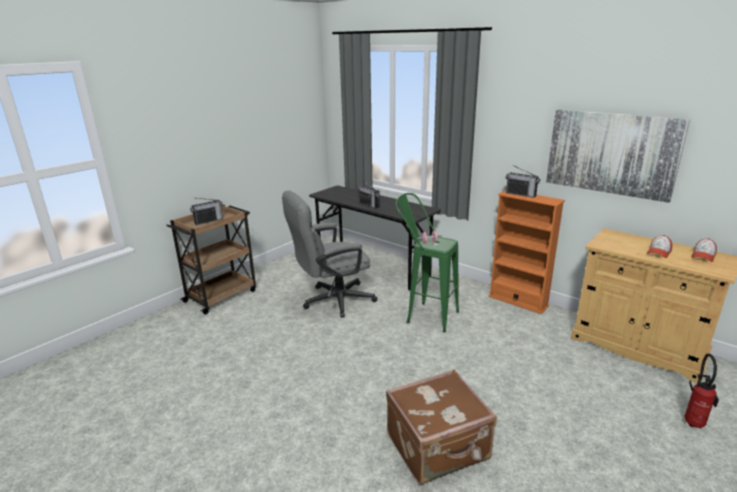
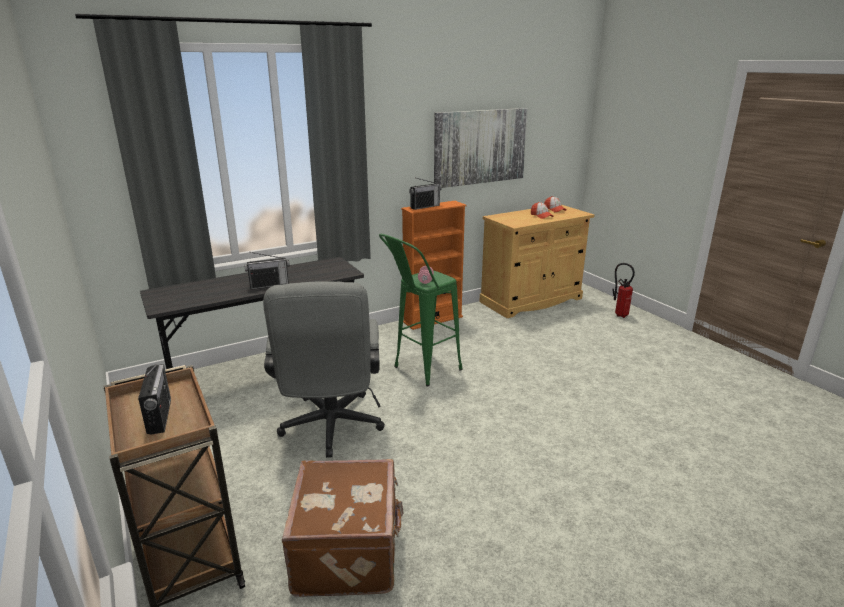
camera: 70 degrees left, 0 degrees up
(438, 448) = (637, 420): brown suitcase -> brown suitcase (349, 551)

